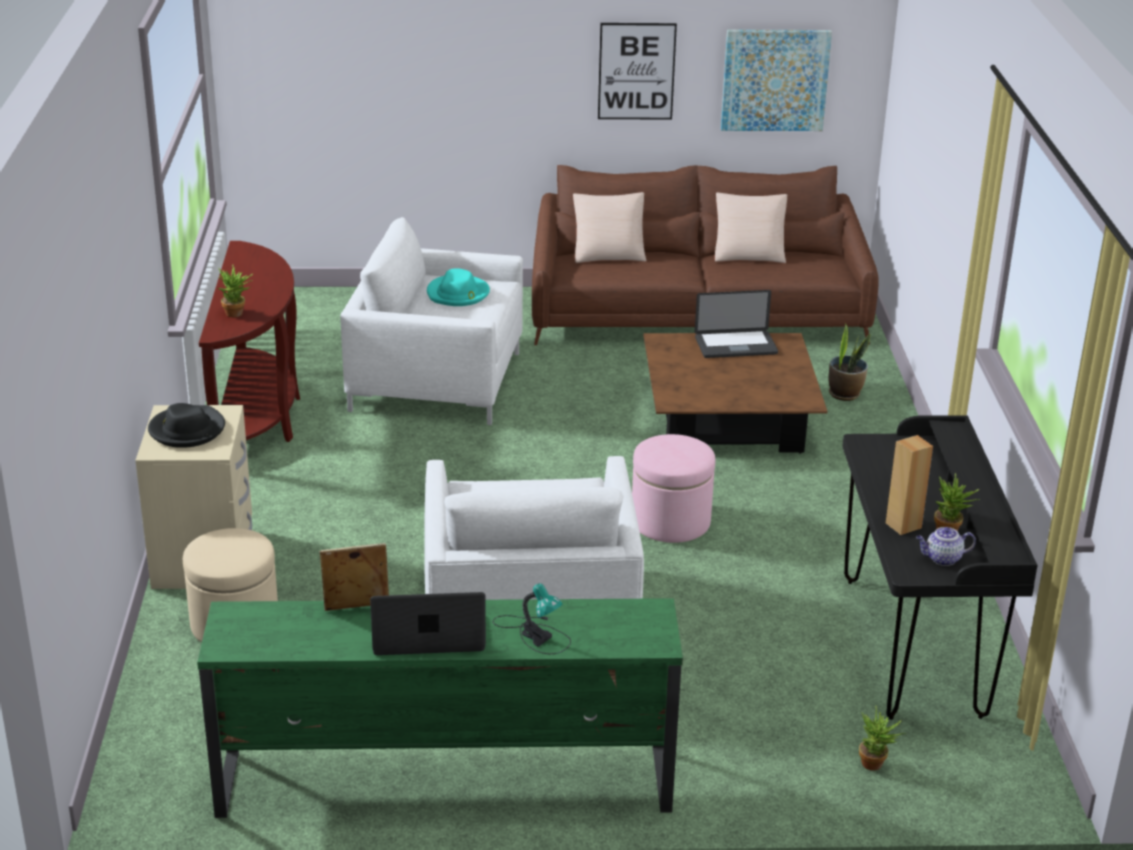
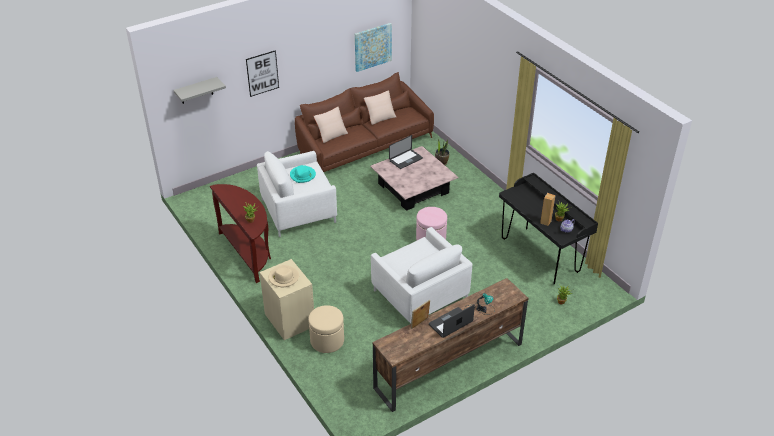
camera: 30 degrees left, 10 degrees up
(187, 430) = (283, 277): black hat -> beige hat
(308, 49) = (196, 91): none -> grey shelf
(443, 781) = (448, 366): green tv stand -> brown tv stand
(636, 71) = (323, 59): picture -> picture (262, 73)
(729, 419) = (413, 188): brown coffee table -> pink coffee table

